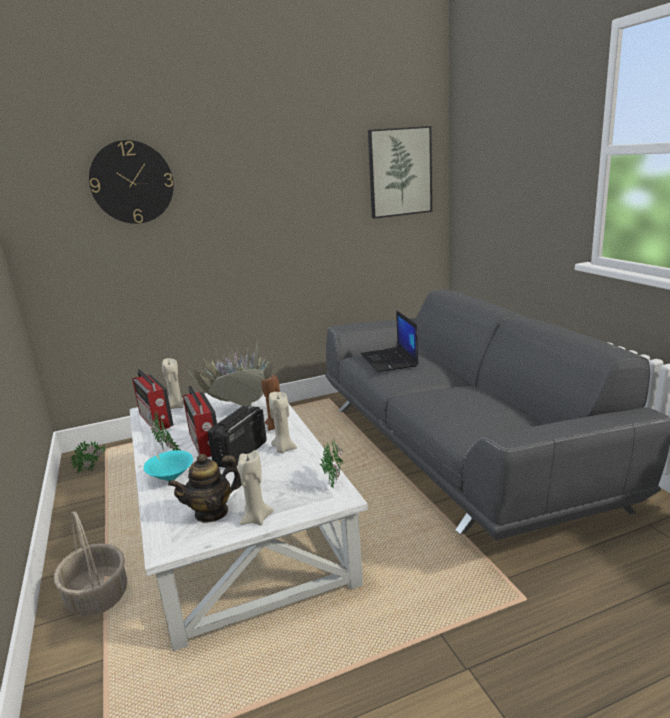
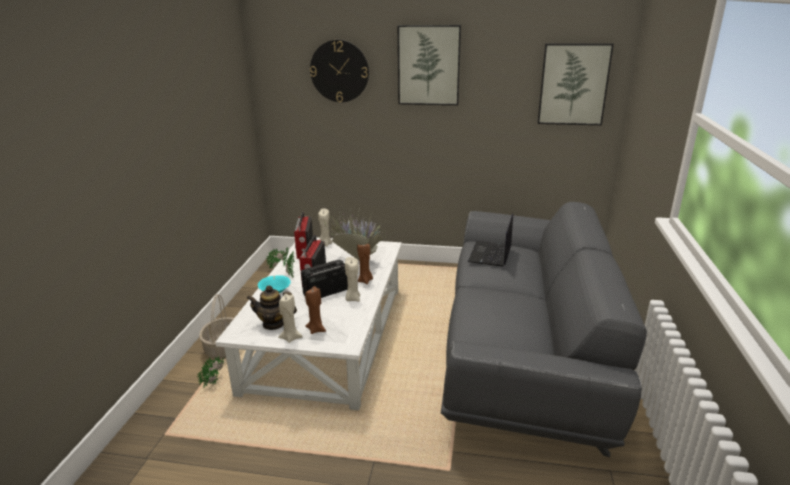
camera: 30 degrees right, 5 degrees up
(247, 164) = (428, 65): none -> picture
(279, 497) = (316, 329): none -> brown candle
(332, 480) = (356, 331): potted plant -> potted plant (215, 381)

